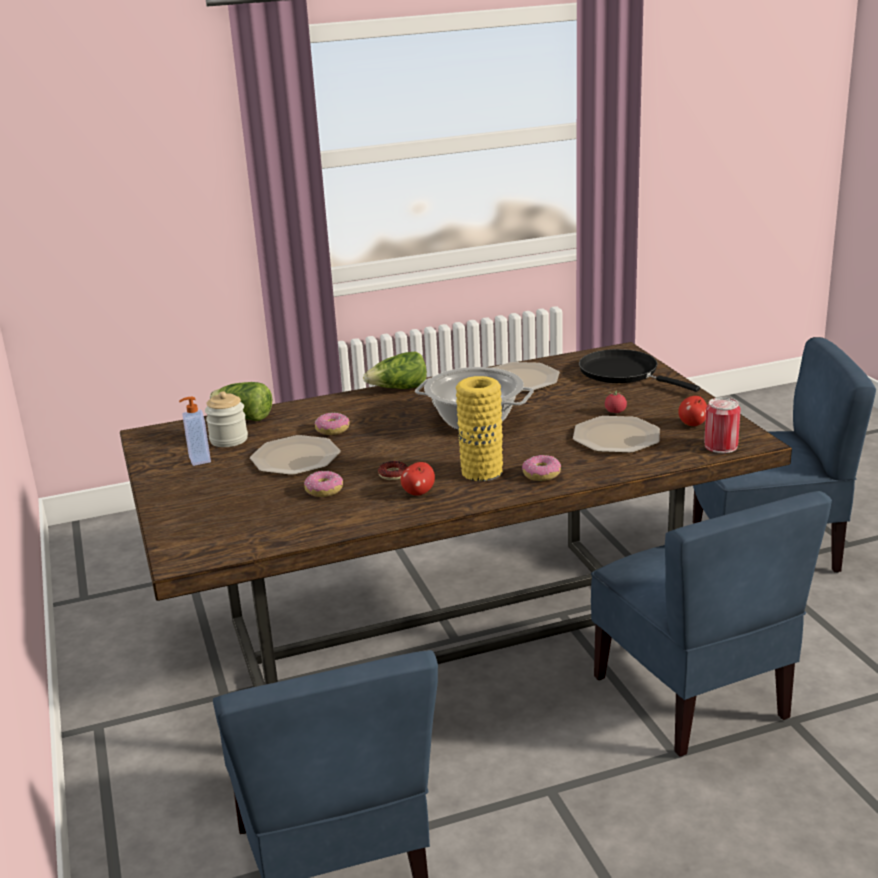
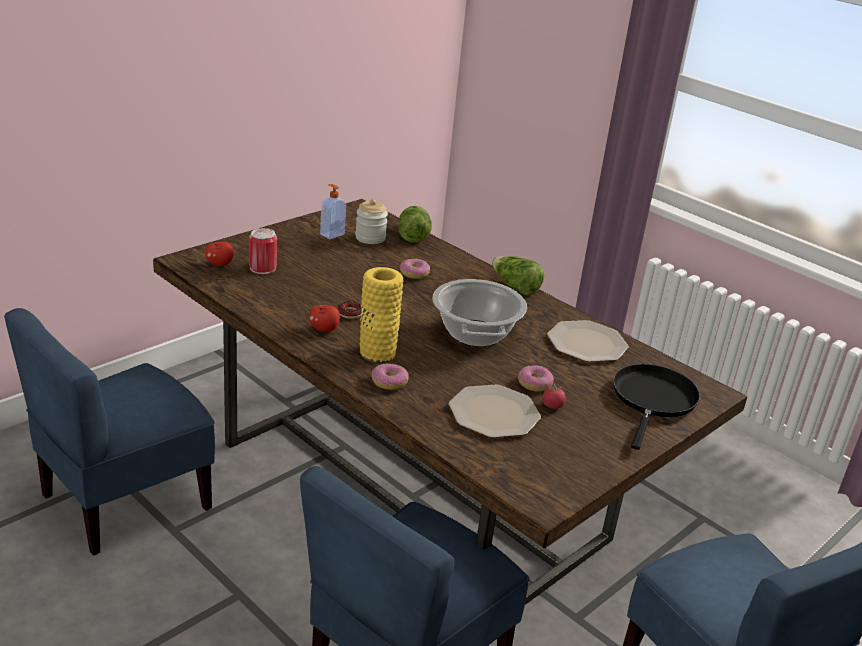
camera: 60 degrees right, 5 degrees up
(295, 458) = (355, 268): plate -> none
(324, 490) = (308, 290): donut -> donut (534, 384)
(692, 424) = (557, 457): apple -> apple (220, 264)
(721, 446) = (516, 480): can -> can (262, 268)

